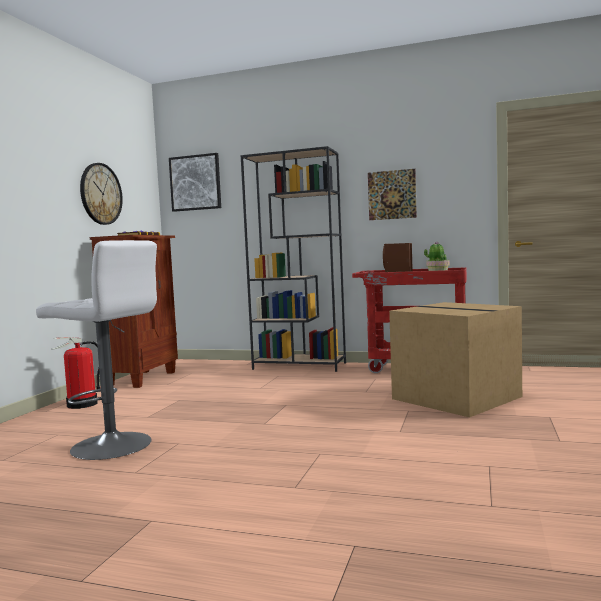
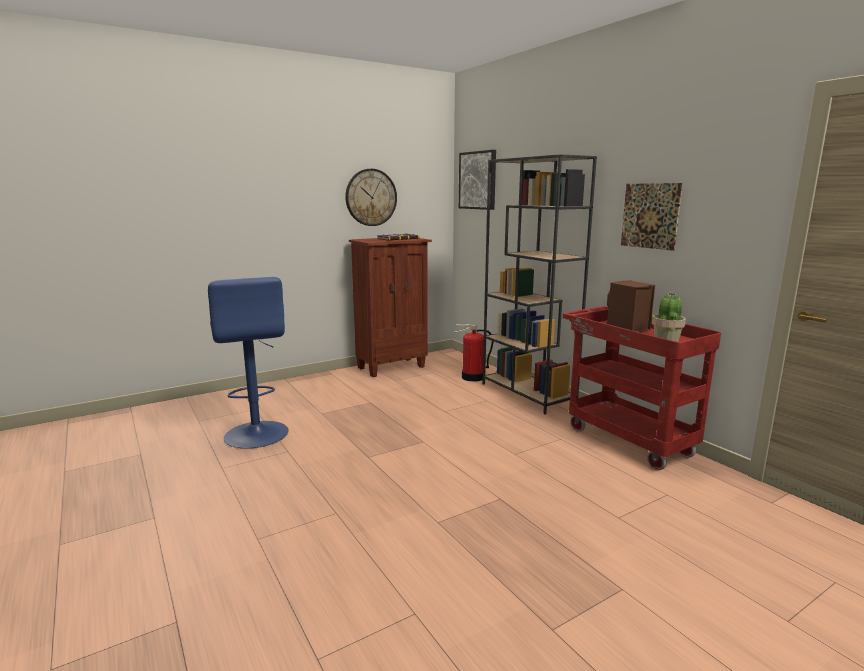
camera: 40 degrees right, 10 degrees up
(82, 404) = (314, 383): fire extinguisher -> fire extinguisher (472, 377)
(111, 446) = (256, 435): white stool -> blue stool
(454, 398) = (579, 503): cardboard box -> none

